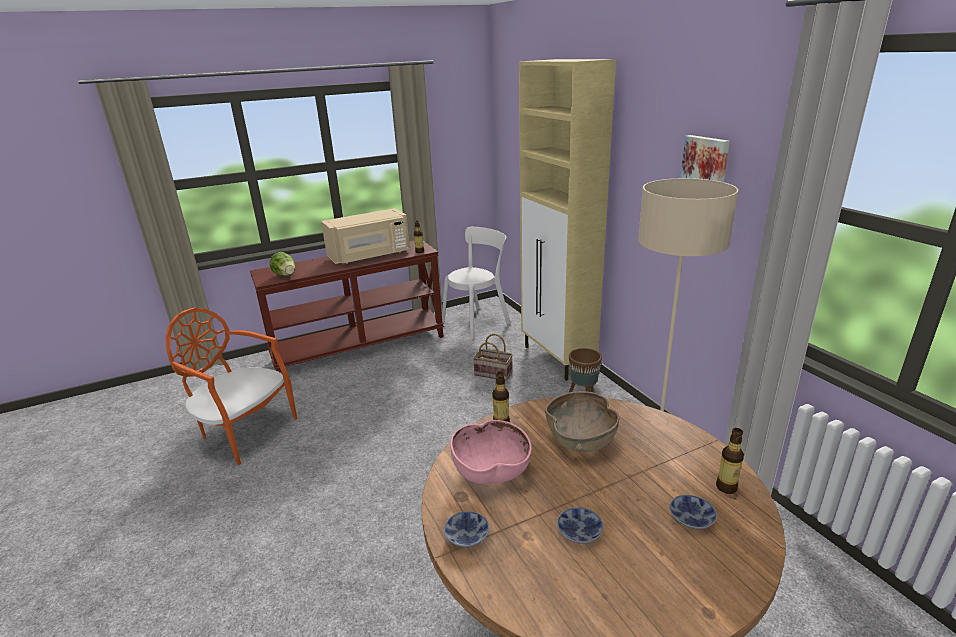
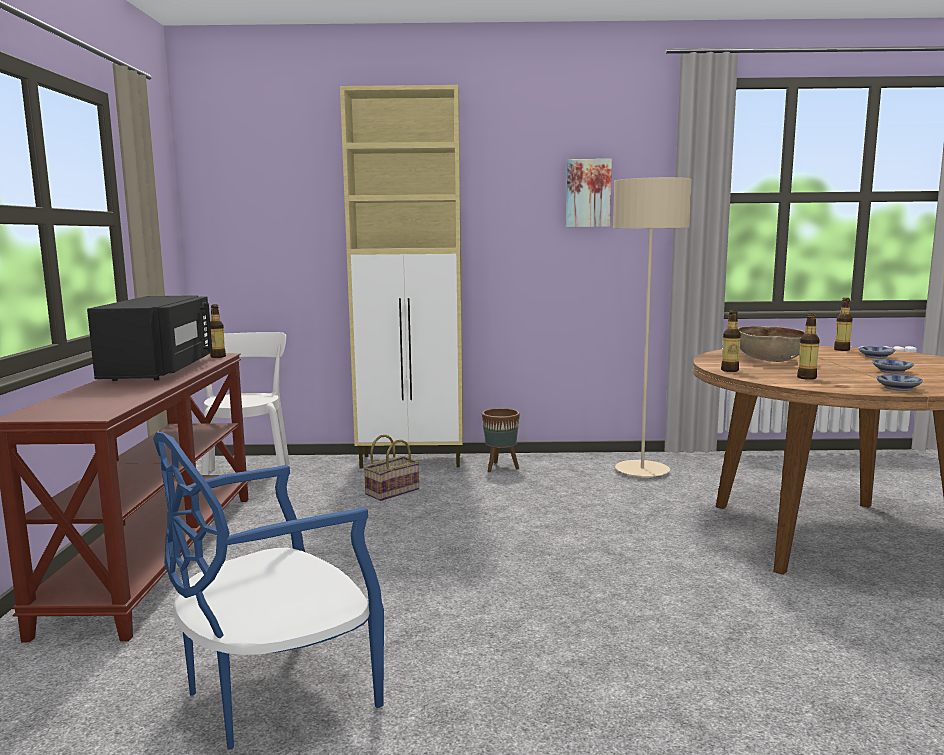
camera: 65 degrees left, 15 degrees down
(245, 432) = (274, 692): orange chair -> blue chair
(286, 275) = (107, 404): lettuce -> none
(370, 255) = (160, 370): beige microwave -> black microwave
(491, 471) = (806, 378): pink bowl -> bottle

